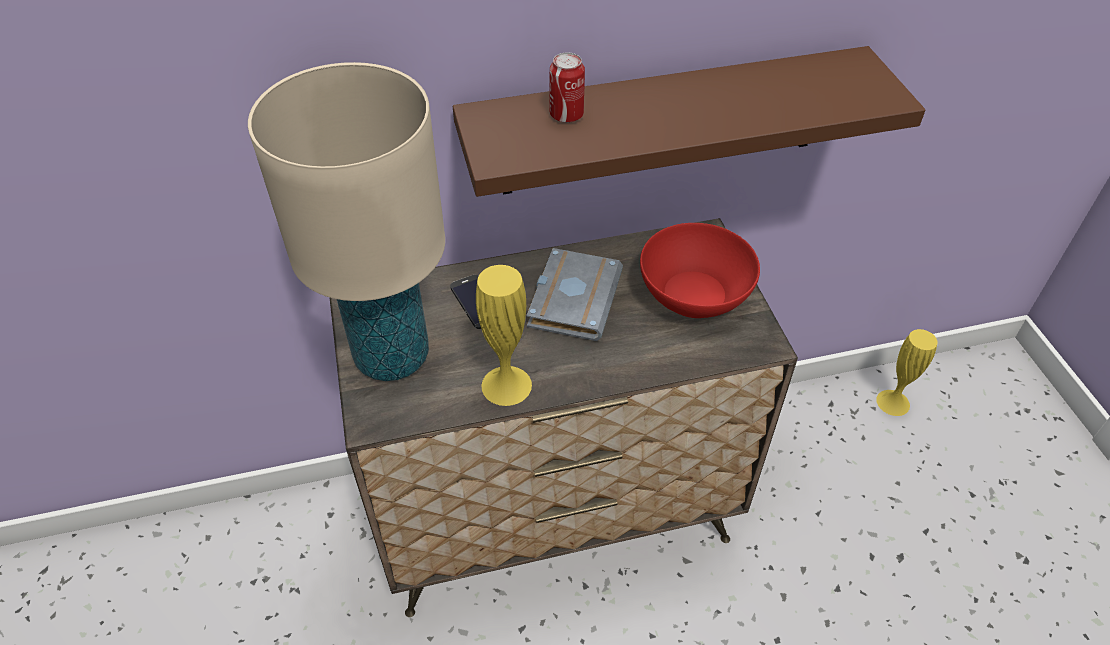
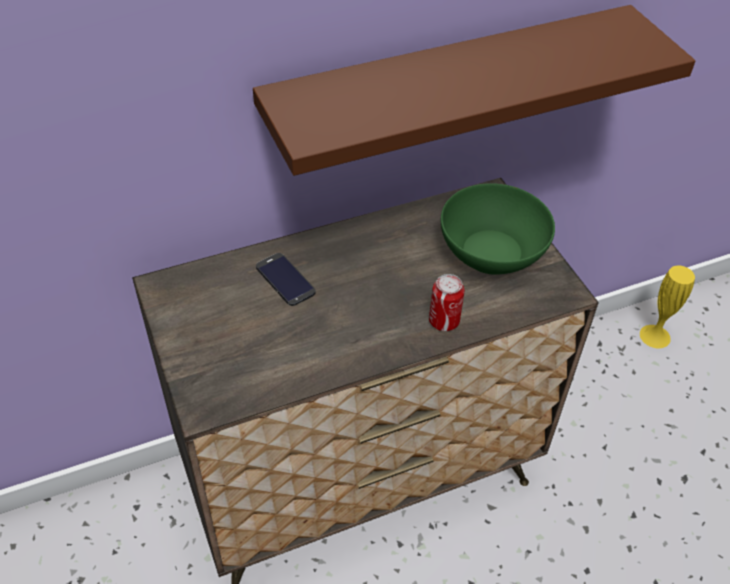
camera: 10 degrees left, 0 degrees up
(392, 356) = (212, 341): beige table lamp -> none
(506, 385) = (330, 357): yellow vase -> none
(566, 115) = (366, 89): can -> can (444, 321)
(572, 298) = (377, 266): grey book -> none
(694, 294) = (491, 252): red bowl -> green bowl

